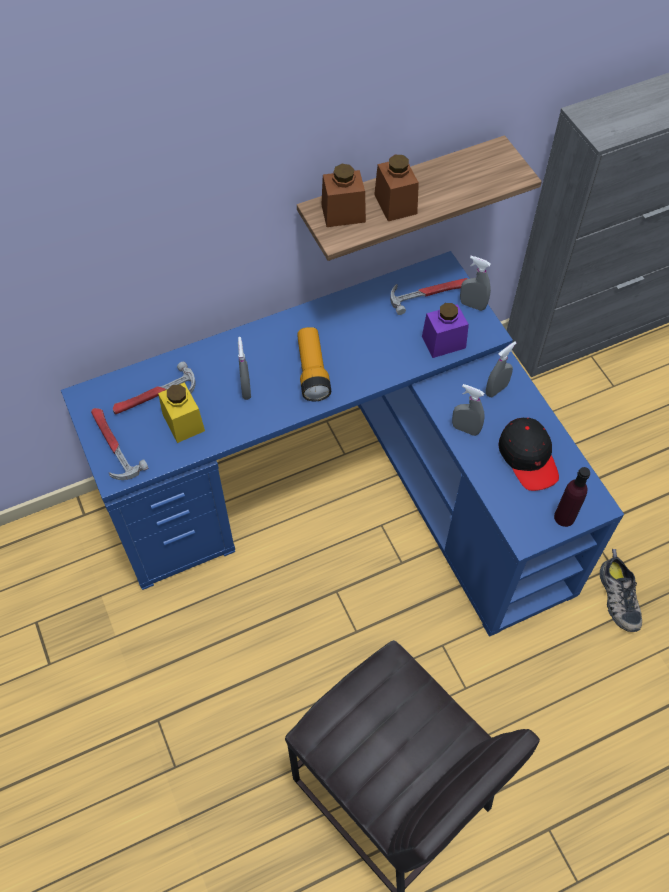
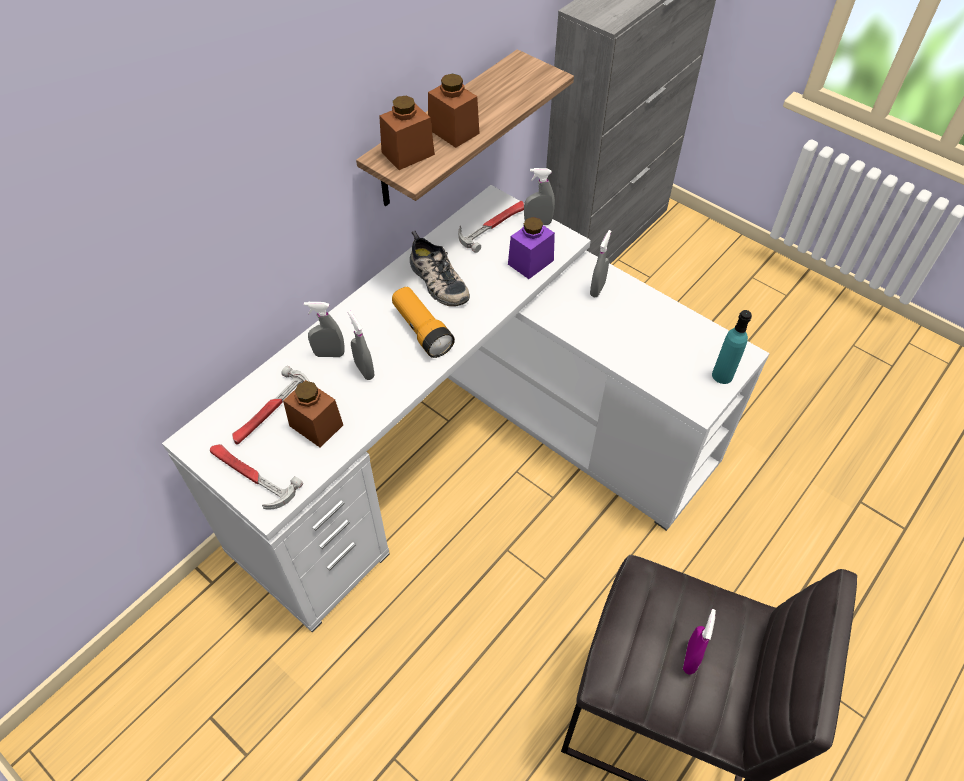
camera: 25 degrees left, 5 degrees down
(183, 422) = (316, 425): yellow jar -> brown jar
(353, 490) = (474, 450): blue desk -> white desk
(390, 746) = (690, 658): none -> purple spray bottle
(465, 429) = (590, 332): grey spray bottle -> grey spray bottle (329, 354)
(528, 458) = (660, 336): black cap -> none
(564, 517) = (722, 375): purple bottle -> turquoise bottle
(617, 597) = (752, 449): shoe -> shoe (436, 281)

